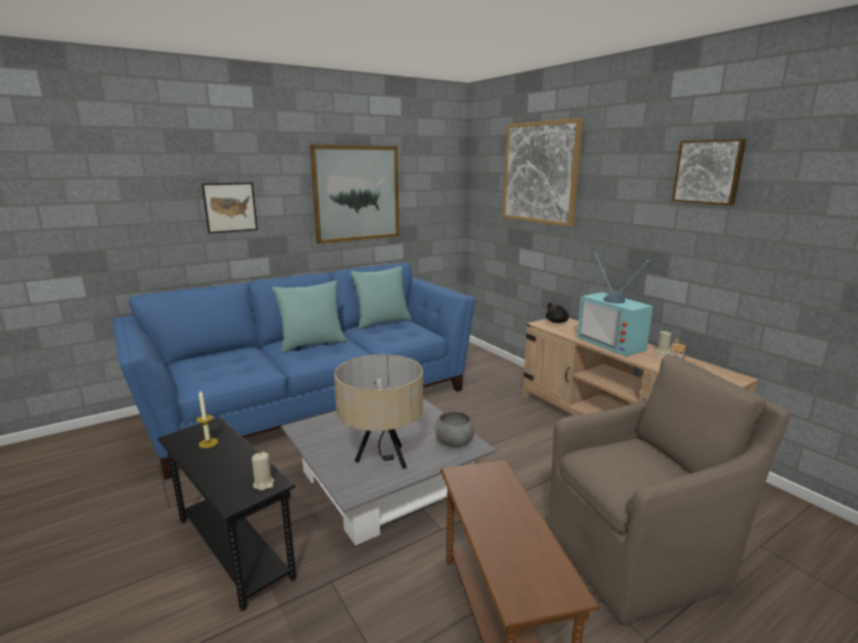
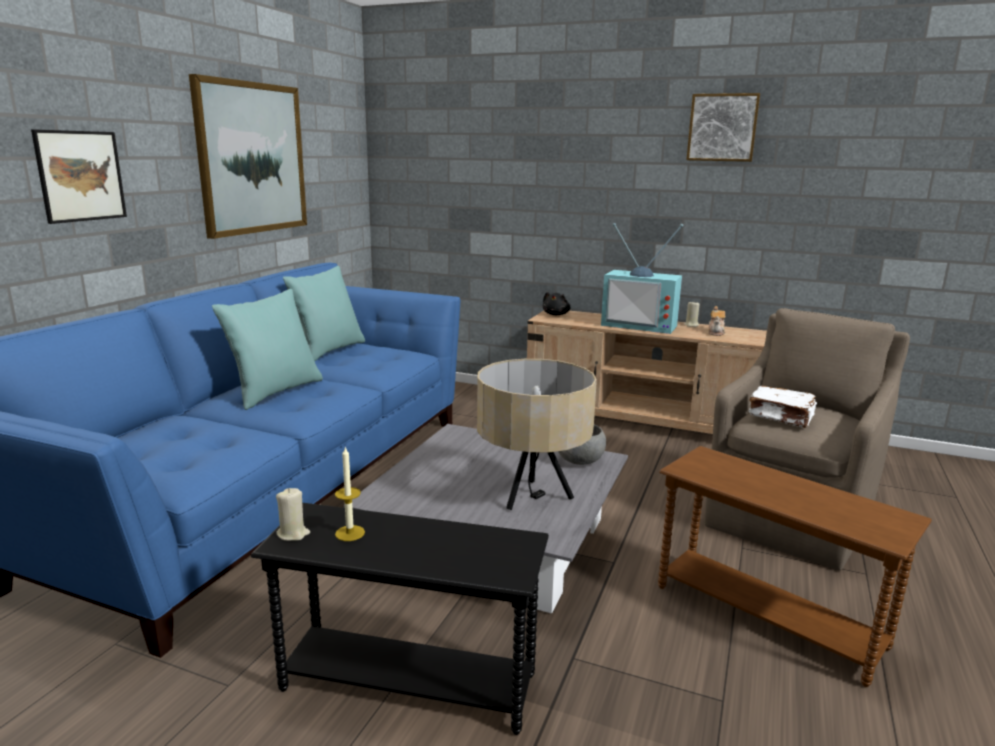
camera: 35 degrees left, 0 degrees up
(264, 484) = (512, 545): beige candle -> beige candle (293, 534)
(540, 173) = (499, 132): picture -> none
(610, 458) = (781, 417): none -> white book

